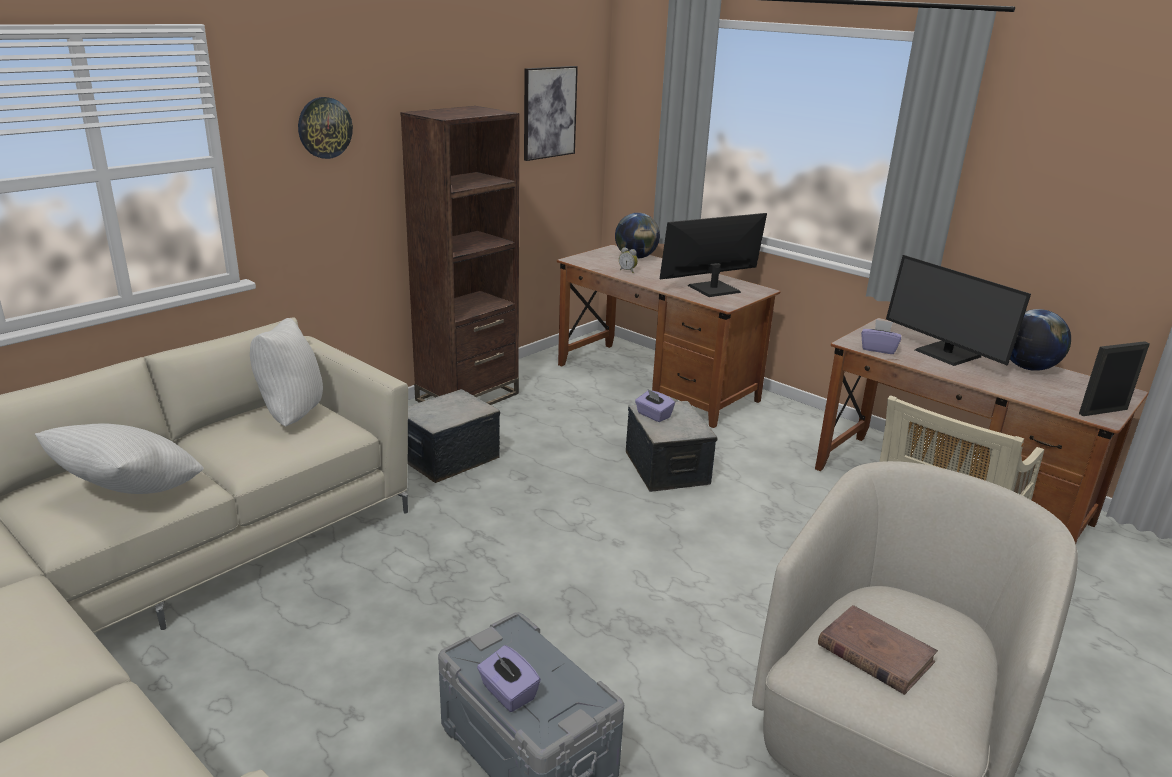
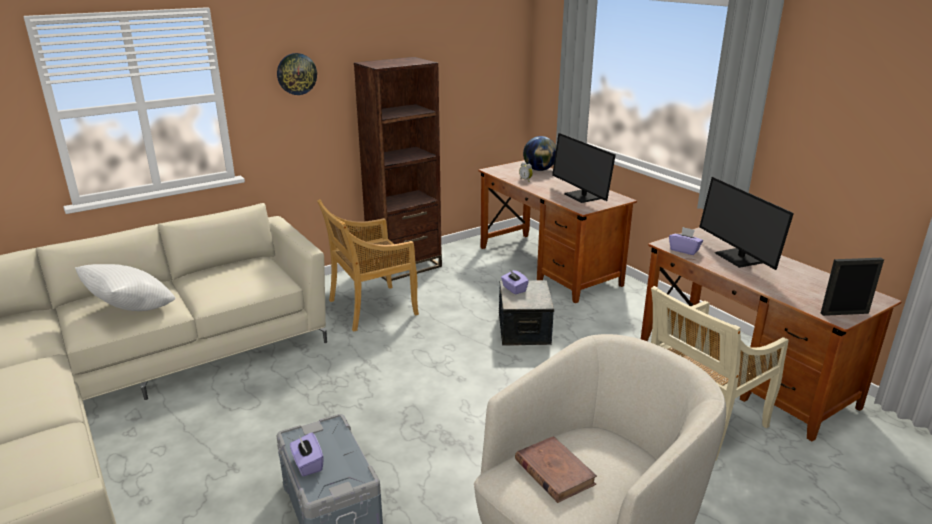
camera: 15 degrees right, 0 degrees up
(290, 415) = (251, 268): white pillow -> none
(448, 458) = (371, 308): storage box -> beige chair
(549, 112) = (478, 60): picture -> none
(713, 288) = (583, 196): monitor -> monitor turned 105 degrees counterclockwise
(1028, 368) = (804, 273): globe -> none

